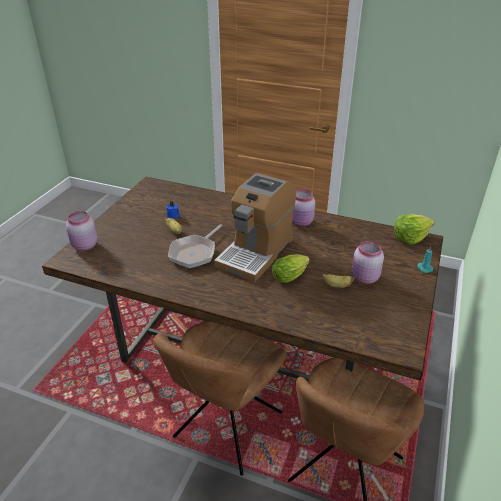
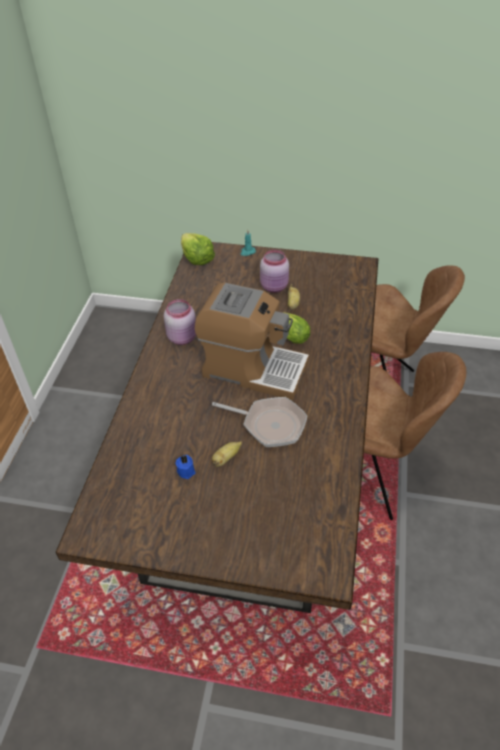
camera: 100 degrees left, 10 degrees up
(84, 246) = (290, 562): pink jar -> none

